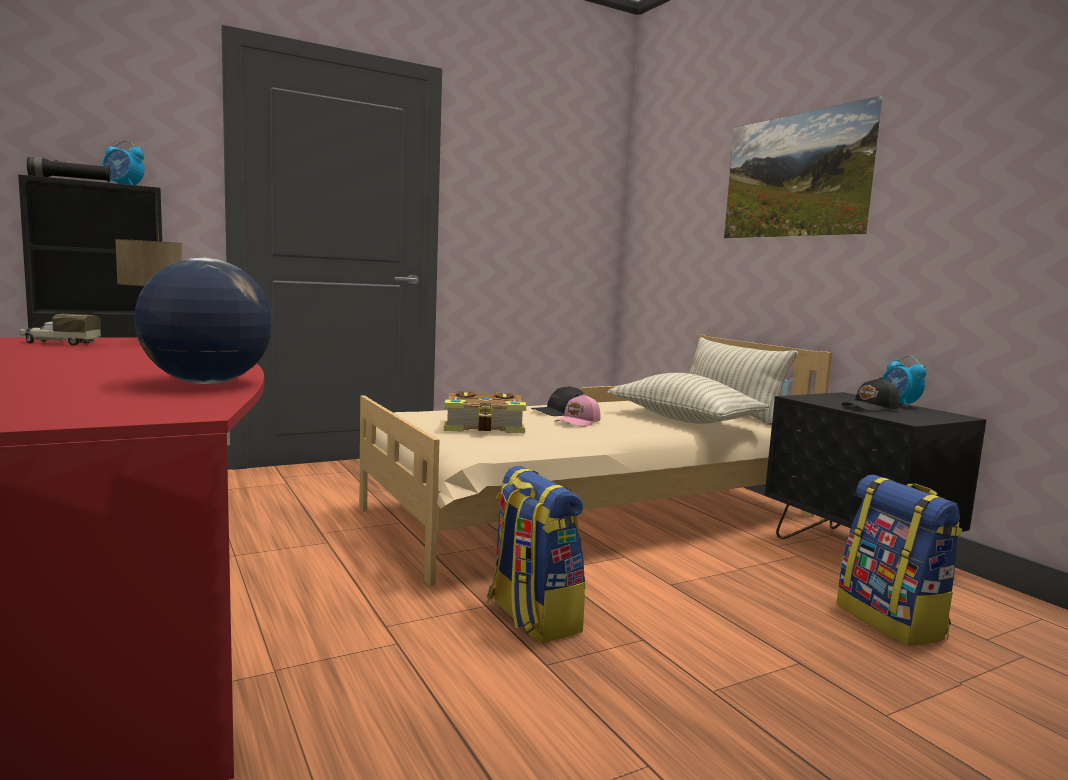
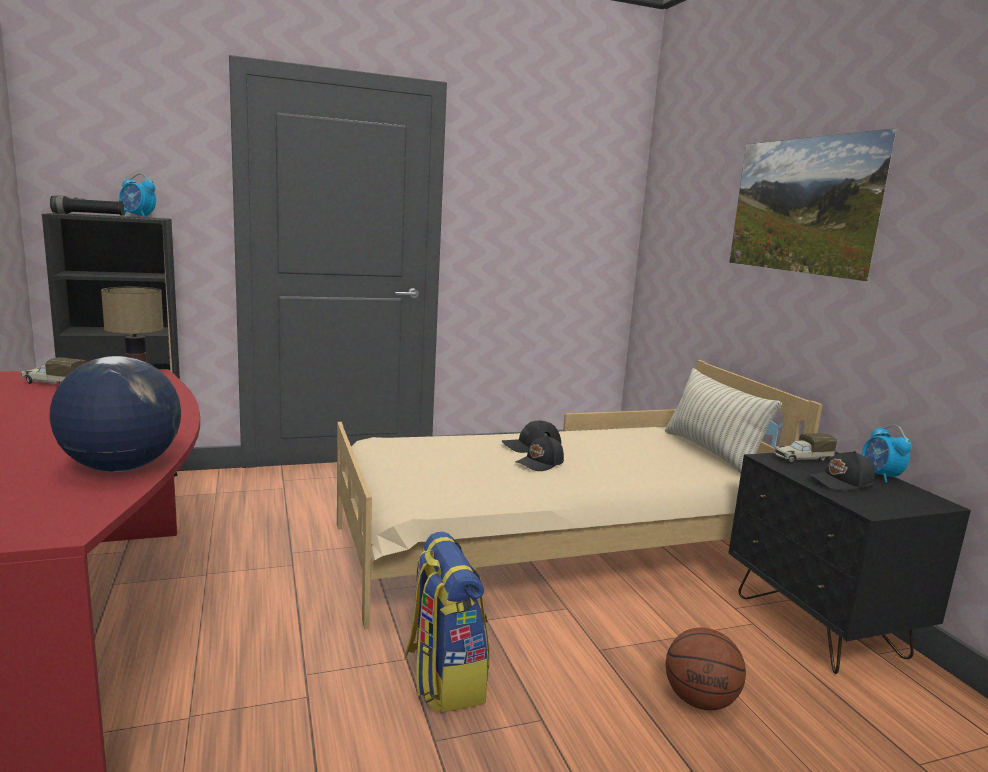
camera: 10 degrees right, 5 degrees up
(485, 427) = (442, 467): book -> none
(578, 422) = (540, 463): pink cap -> black cap
(684, 420) = (654, 464): pillow -> none
(781, 612) = (700, 700): none -> basketball
(826, 397) = (801, 459): none -> toy truck
(892, 621) = (819, 726): backpack -> none

